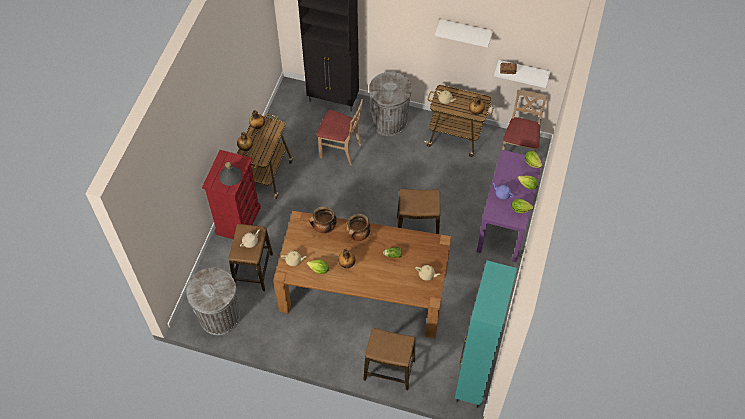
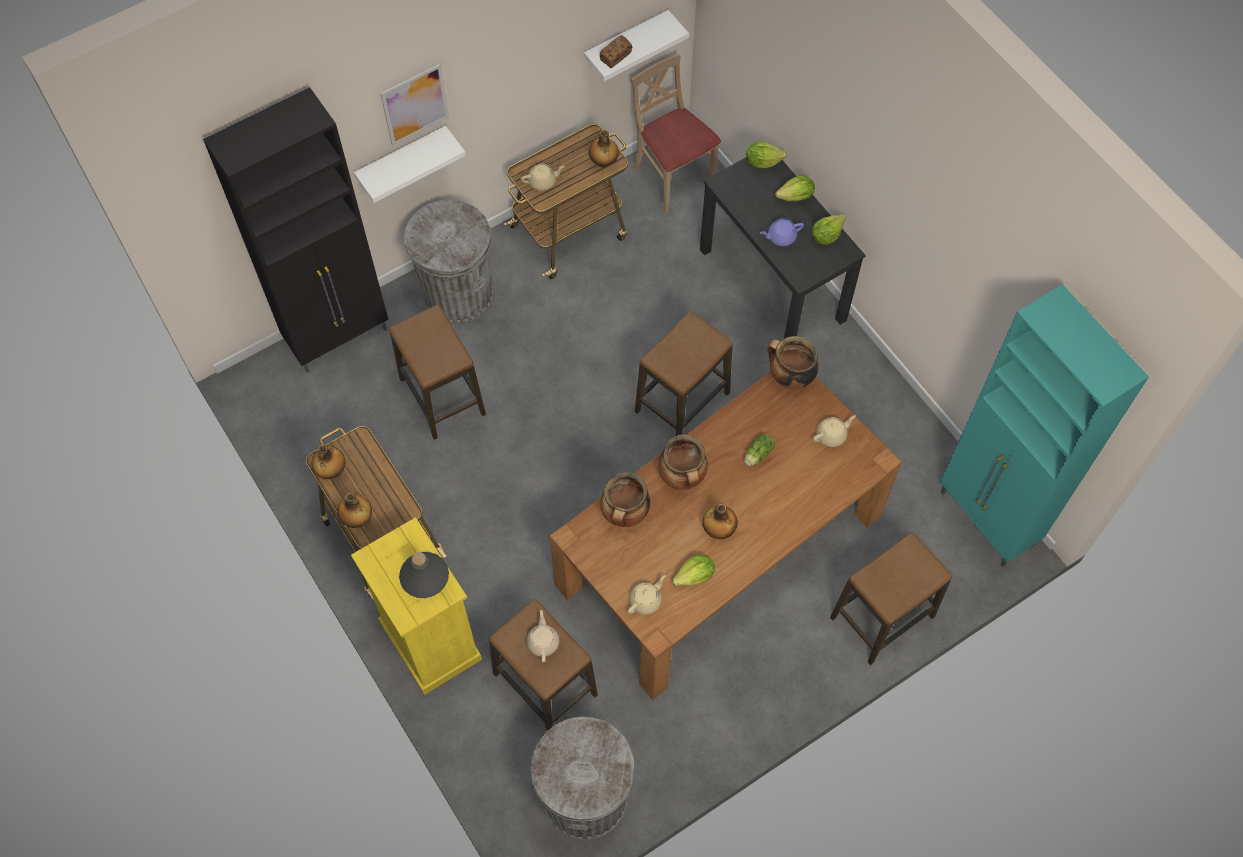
camera: 50 degrees left, 5 degrees up
(238, 220) = (430, 640): red dresser -> yellow dresser
(341, 150) = (442, 397): beige chair -> stool
(406, 22) = (415, 104): none -> picture
(439, 242) = (790, 378): none -> cooking pot
(465, 32) = (520, 44): white shelf -> white shelf (402, 161)
(505, 223) = (772, 285): purple desk -> black desk

